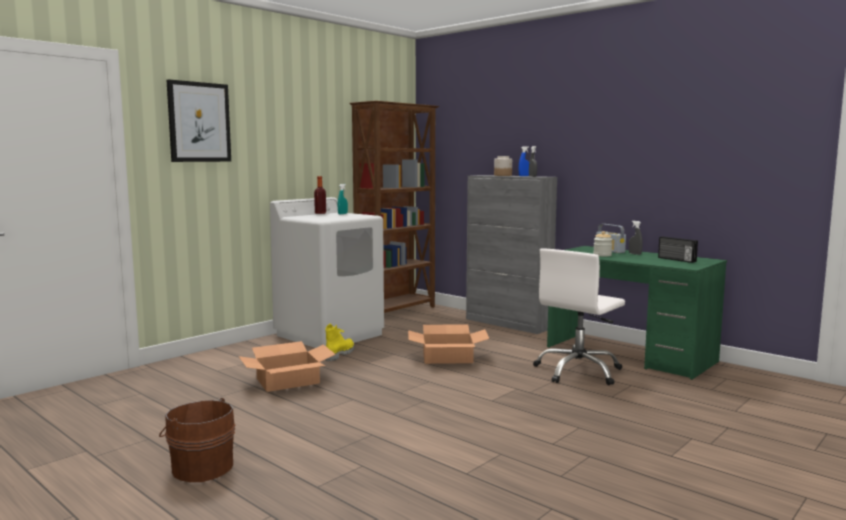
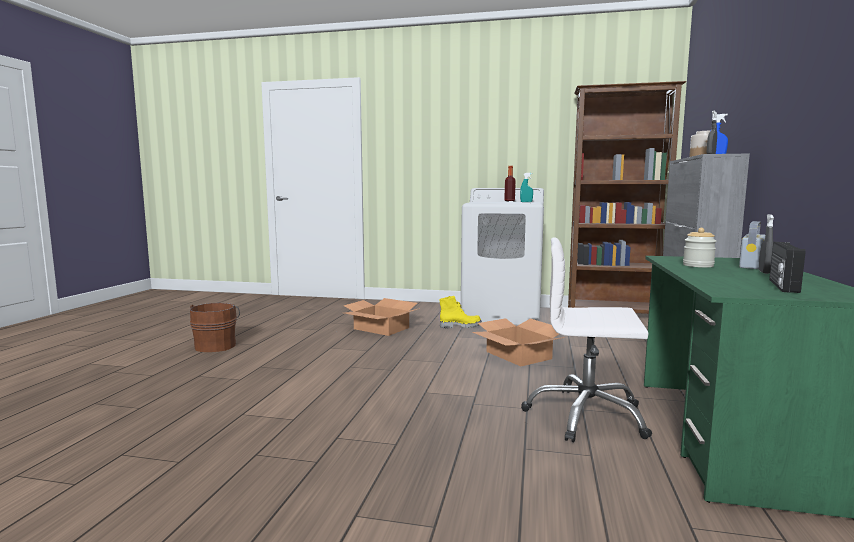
camera: 60 degrees right, 0 degrees up
(199, 122) = (416, 124): picture -> none

